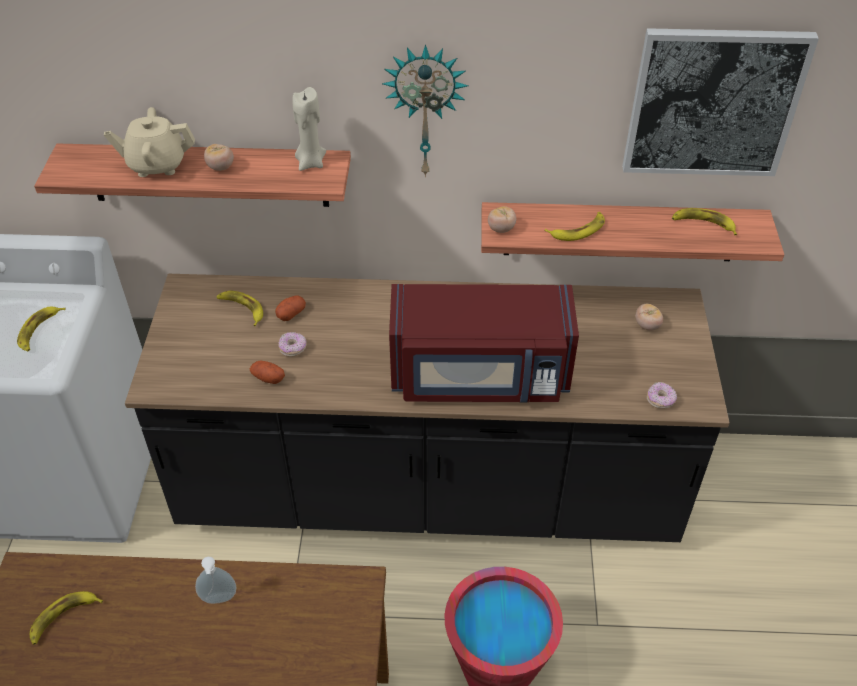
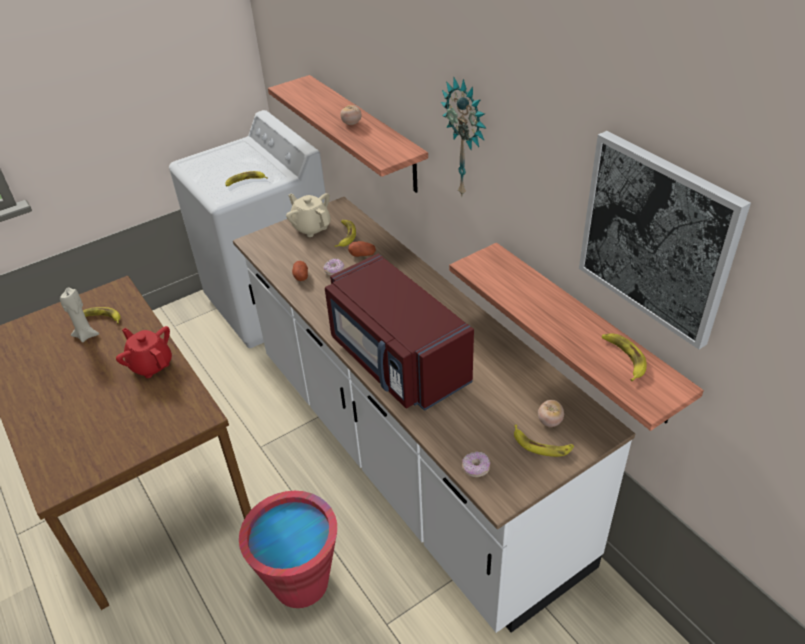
camera: 55 degrees right, 5 degrees down
(157, 165) = (328, 106): beige teapot -> beige teapot (311, 227)
(219, 600) = (151, 365): soap dispenser -> red teapot
(310, 163) = (395, 146): beige candle -> beige candle (86, 335)
(428, 490) = (410, 455): black counter -> white counter
(501, 229) = (477, 263): tomato -> none
(578, 230) = (524, 297): banana -> banana (541, 445)

